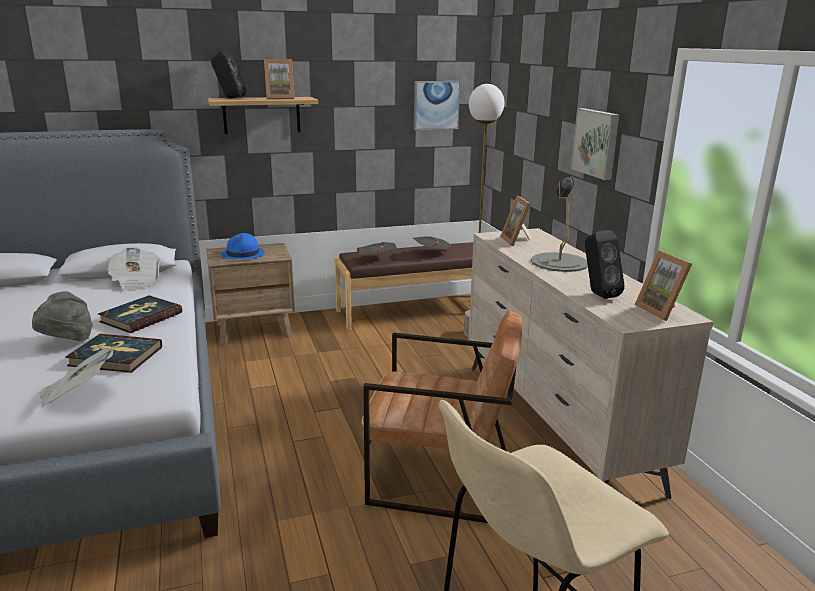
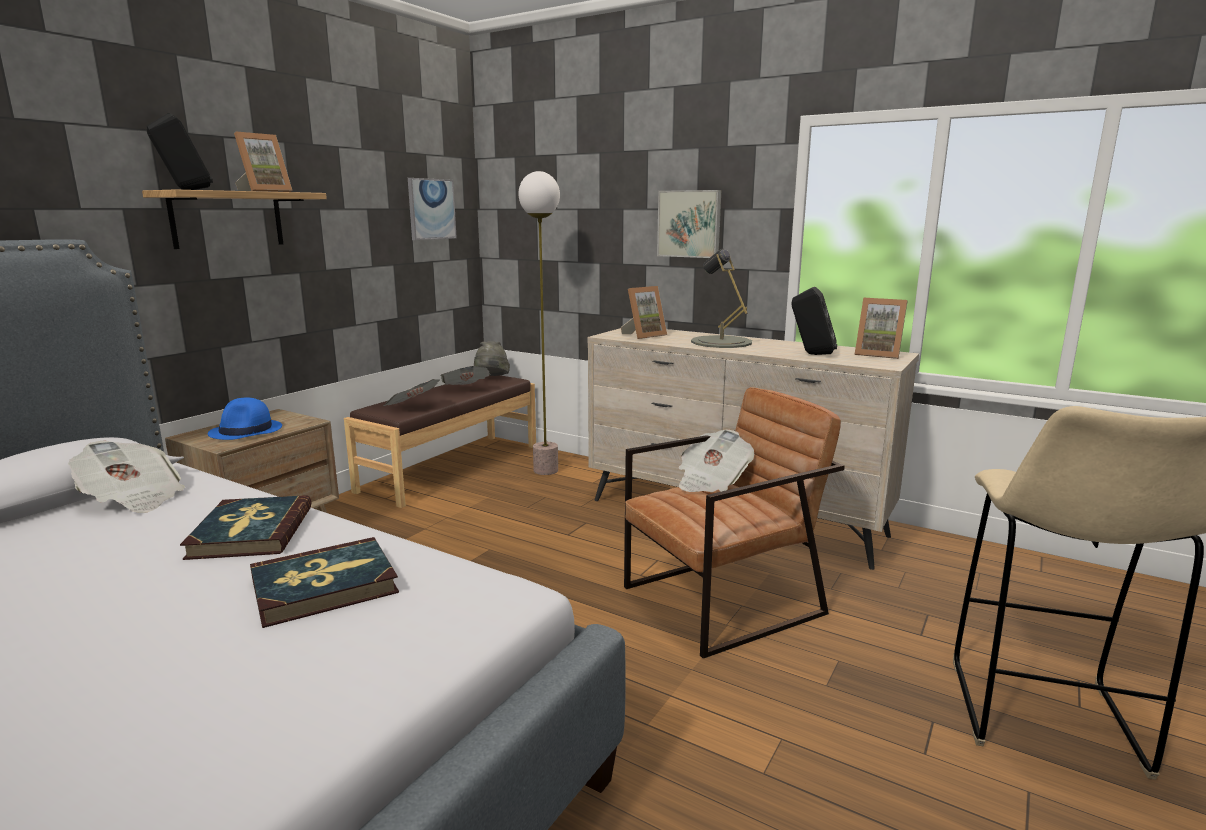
camera: 40 degrees left, 5 degrees down
(67, 342) = (182, 602): grey hat -> grey hat (491, 379)
(77, 394) = (377, 649): newspaper -> newspaper (711, 481)
(517, 241) = (644, 335): picture frame -> picture frame turned 75 degrees counterclockwise

